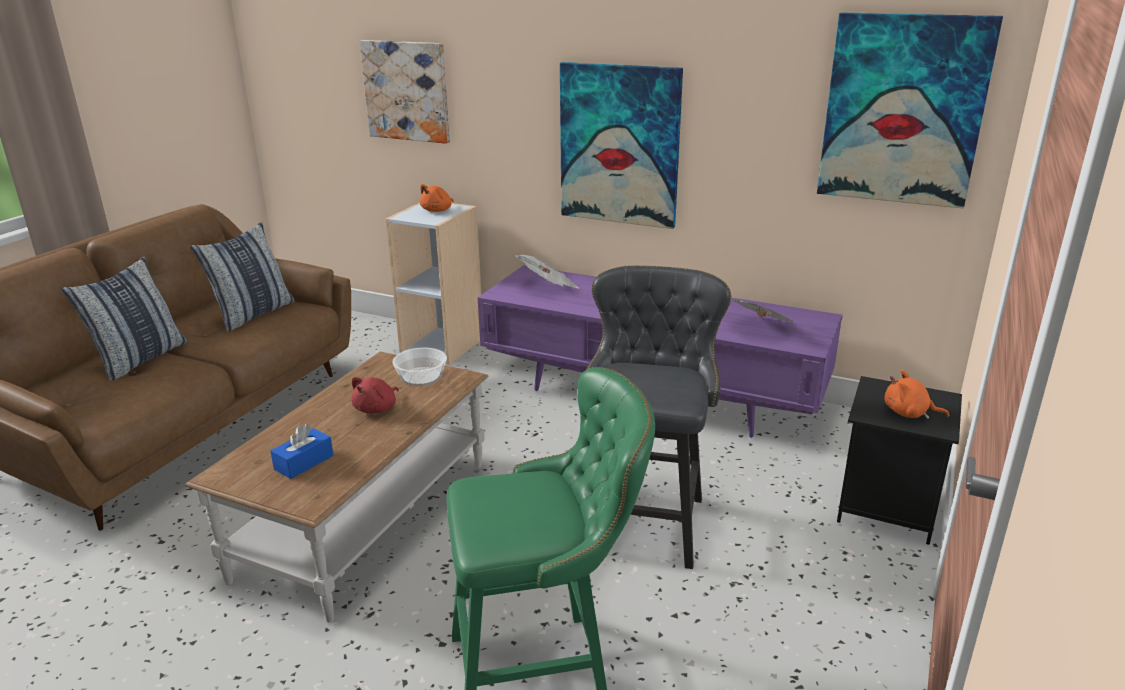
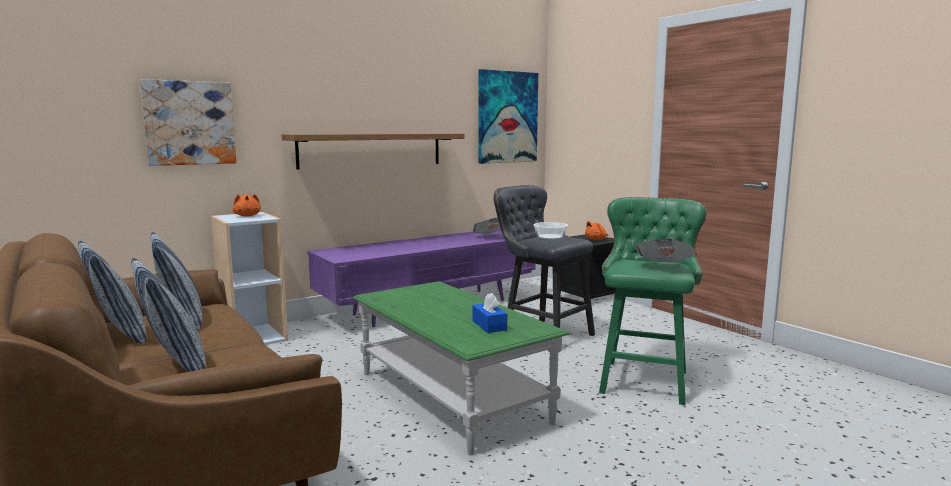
camera: 60 degrees left, 15 degrees down
(201, 310) = (118, 334): none -> pillow
(366, 518) = (451, 396): brown coffee table -> green coffee table
(377, 409) = (443, 304): red plush toy -> none
(421, 376) = (416, 291): bowl -> bowl (550, 237)
(548, 287) = (357, 251): newspaper -> newspaper (664, 267)
(619, 145) = (371, 150): picture -> shelf

